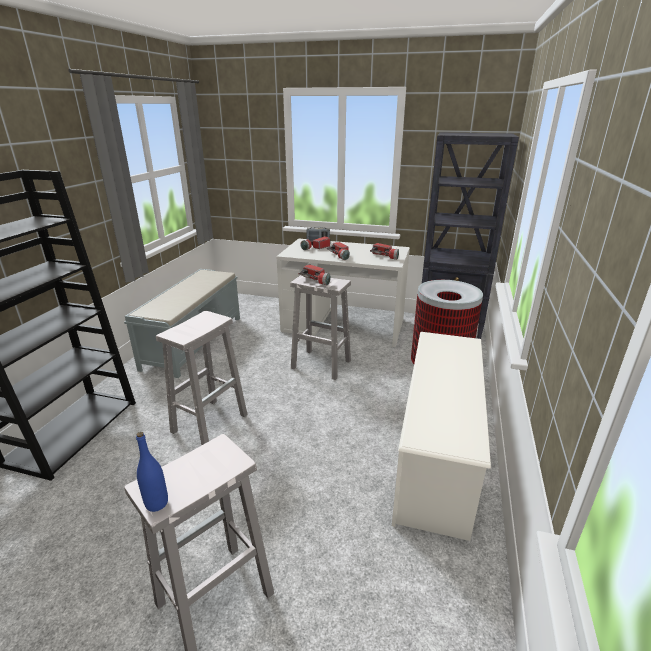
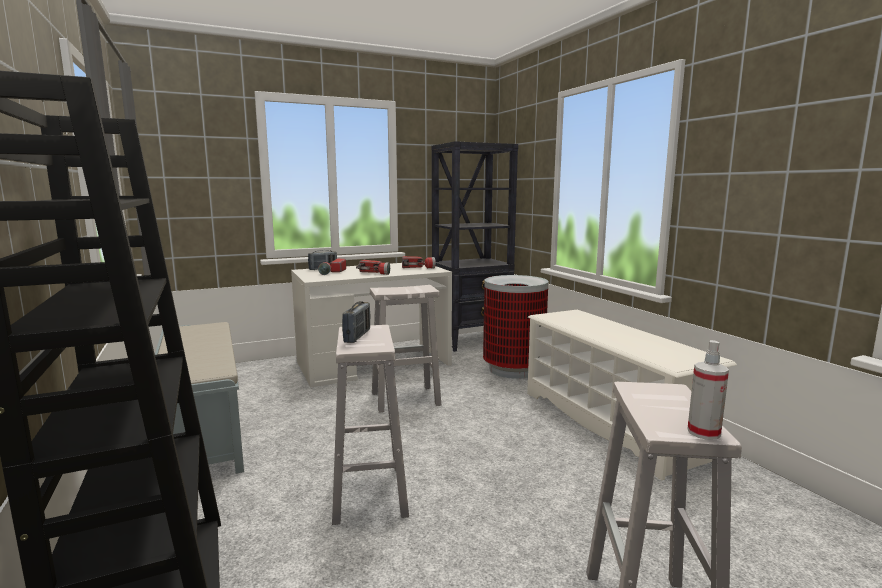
camera: 40 degrees left, 15 degrees down
(157, 503) = (703, 432): blue bottle -> spray bottle
(194, 323) = (357, 336): none -> radio
(316, 280) = (398, 289): flashlight -> none

